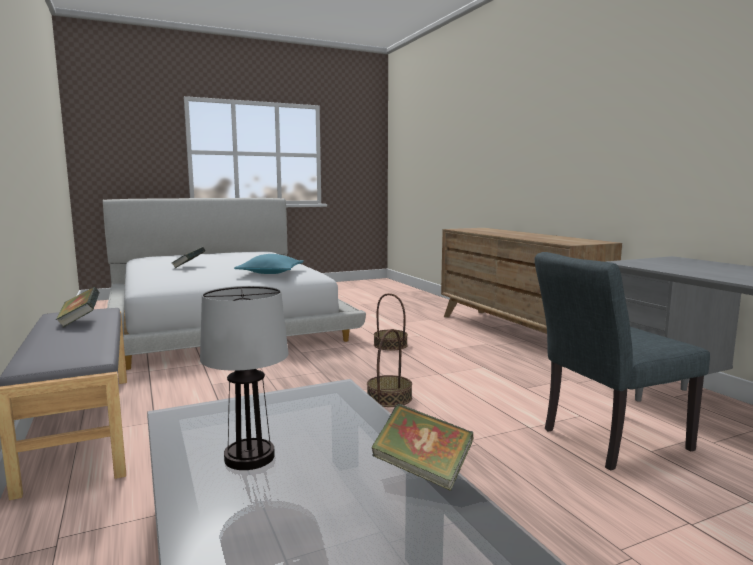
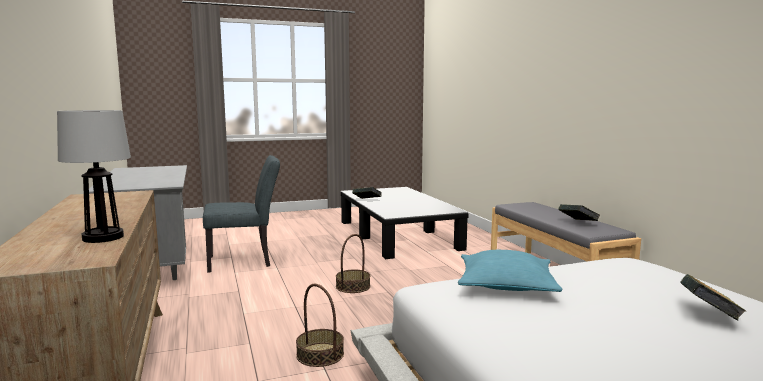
camera: 175 degrees left, 0 degrees up
(249, 458) = (418, 203): table lamp -> table lamp (103, 237)

